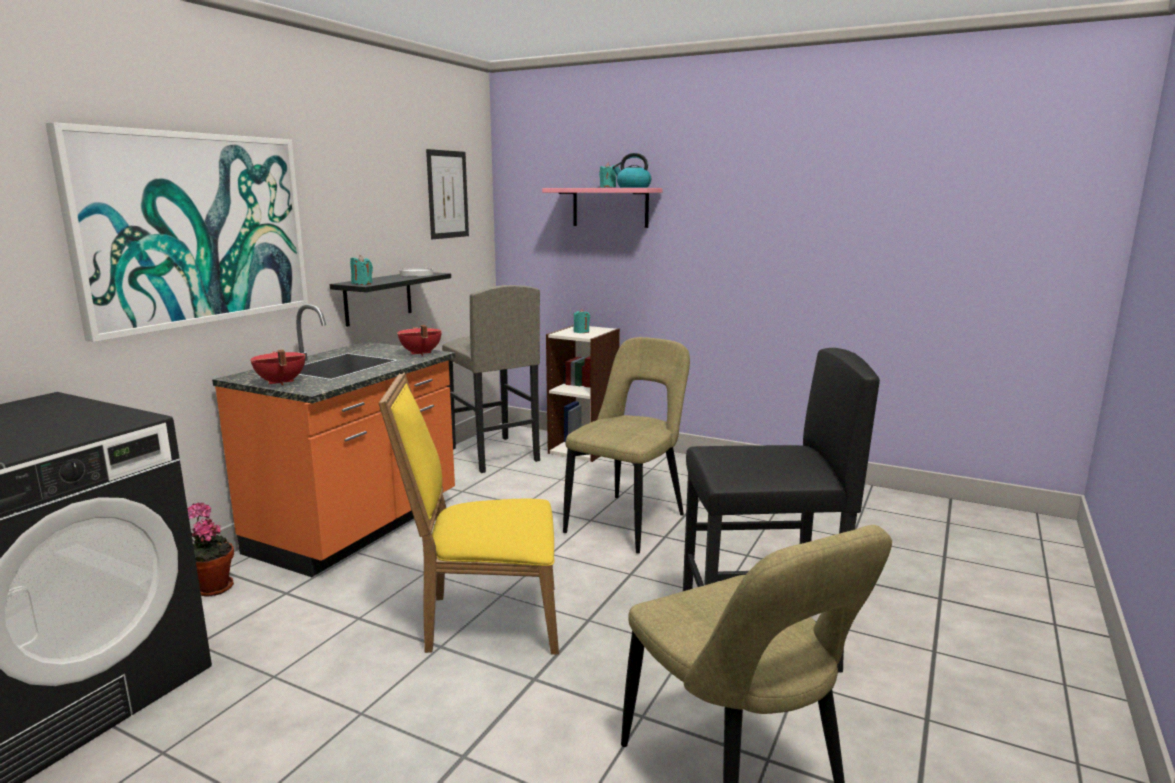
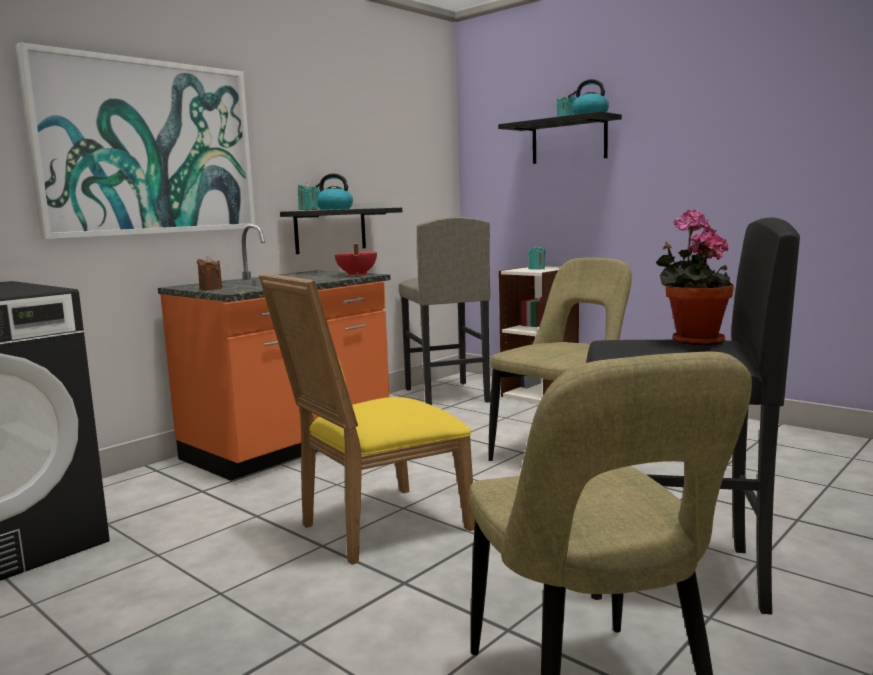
camera: 15 degrees right, 5 degrees down
(211, 587) = (141, 482): potted plant -> potted plant (693, 341)
(280, 382) = (210, 288): red cooking pot -> brown candle
(384, 278) = (334, 209): none -> kettle
(447, 194) = (407, 136): picture -> none
(484, 620) = (375, 527): yellow chair -> yellow chair turned 45 degrees counterclockwise
(610, 207) = (569, 141): pink shelf -> black shelf

